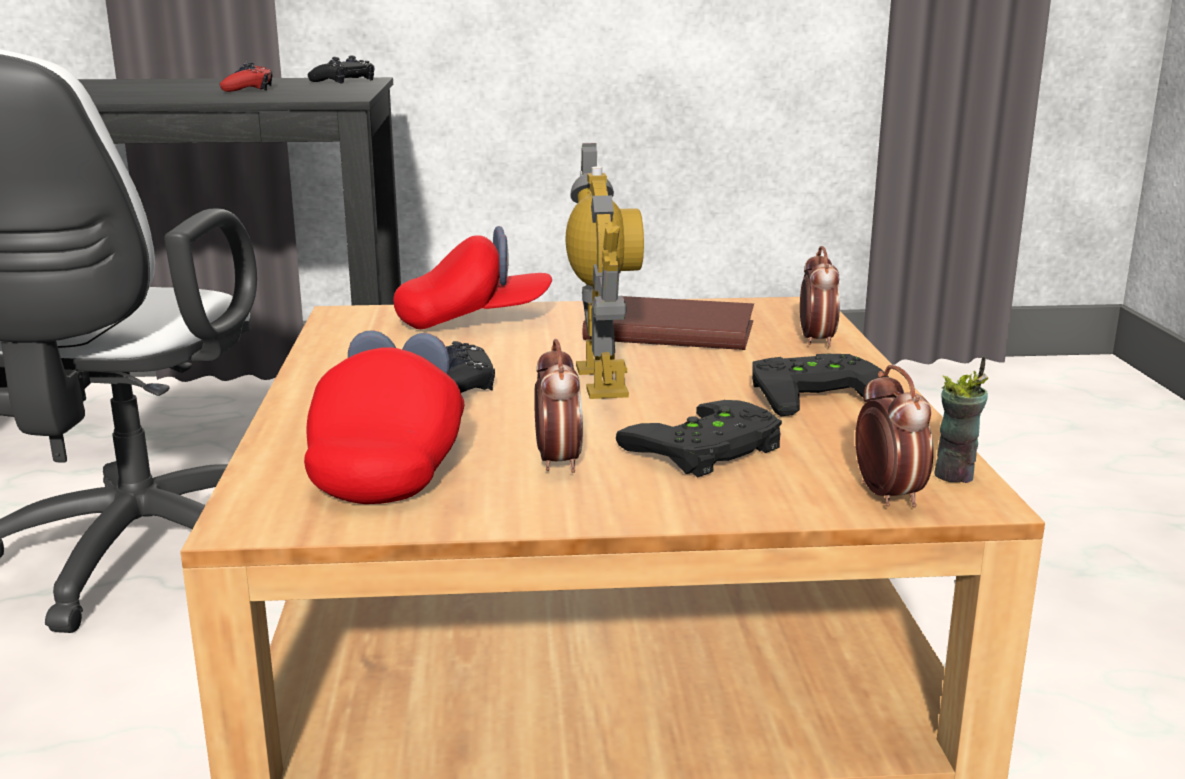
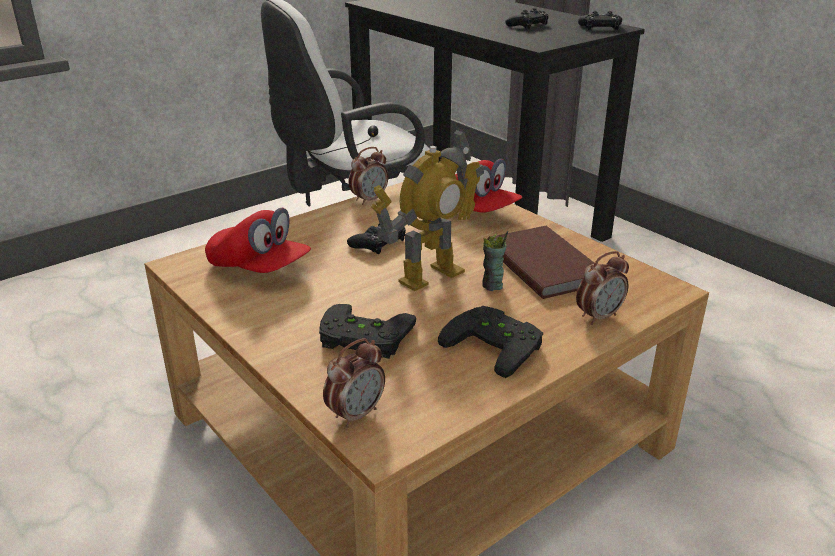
camera: 55 degrees right, 10 degrees up
(247, 88) = (527, 25): red game controller -> black game controller
(391, 465) = (259, 268): red cap -> red cap turned 60 degrees clockwise
(558, 462) = (304, 304): alarm clock -> alarm clock (369, 200)
(955, 475) = (413, 431): cup -> cup (492, 286)

